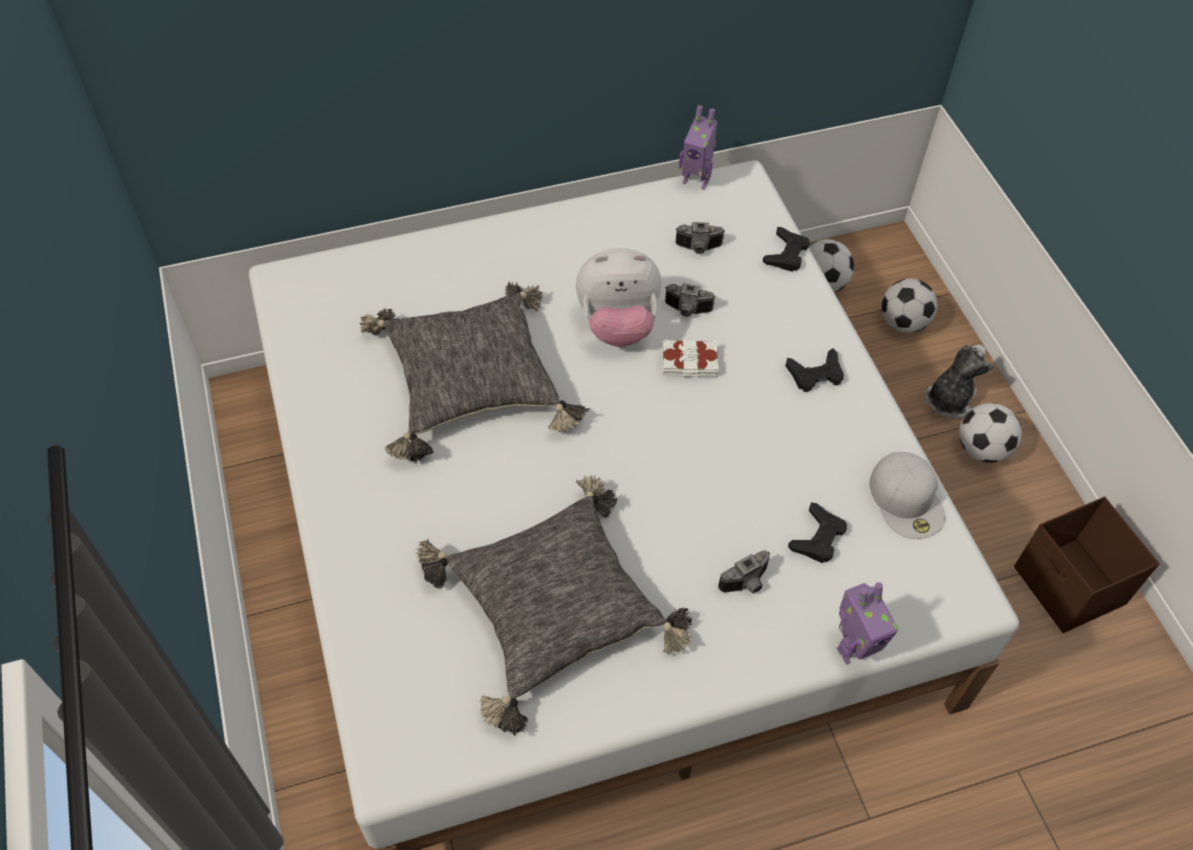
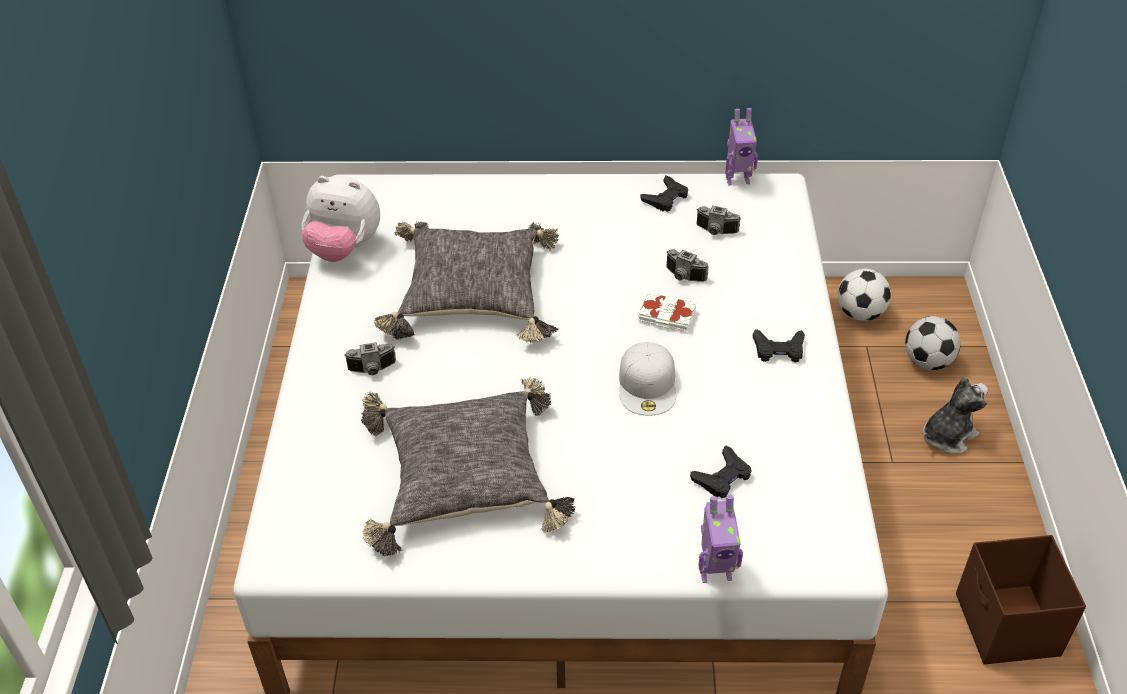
camera: 20 degrees right, 10 degrees down
(618, 325) = (616, 276): plush toy -> plush toy (344, 249)
(696, 180) = (737, 179): toy robot -> toy robot turned 45 degrees counterclockwise
(747, 584) = (641, 497): camera -> camera (372, 370)
(786, 254) = (794, 251): black game controller -> black game controller (665, 198)
(907, 500) = (820, 467): white cap -> white cap (648, 385)
(981, 449) = (964, 485): football -> none

